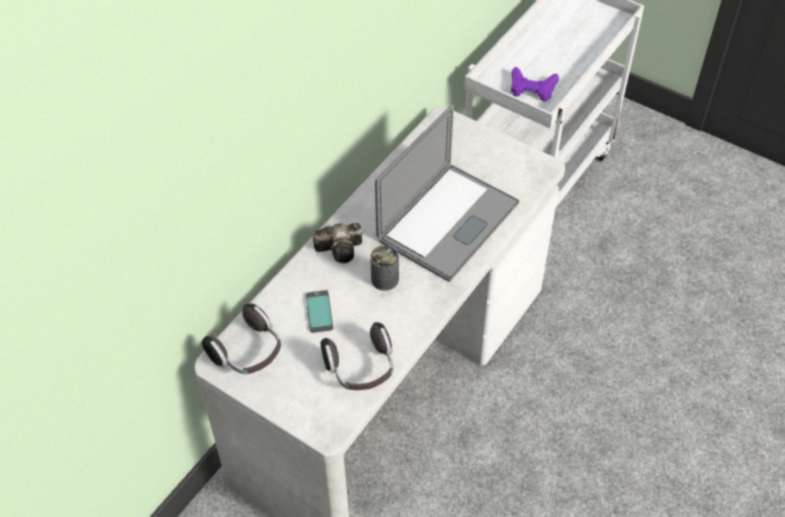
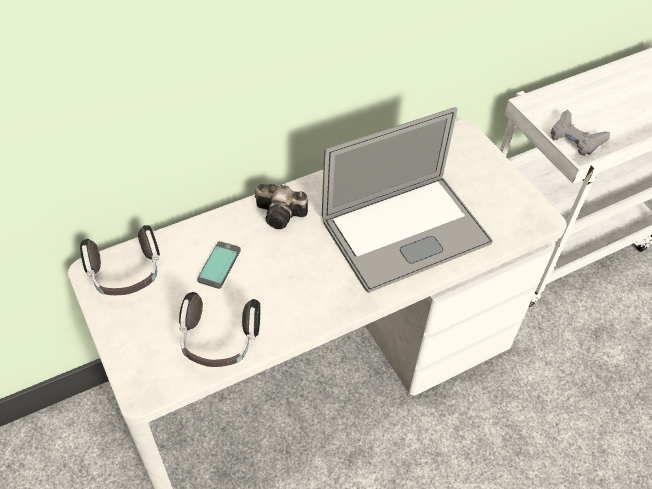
camera: 25 degrees right, 0 degrees up
(385, 279) = (304, 261): can -> none
(532, 88) = (575, 138): purple game controller -> grey game controller

